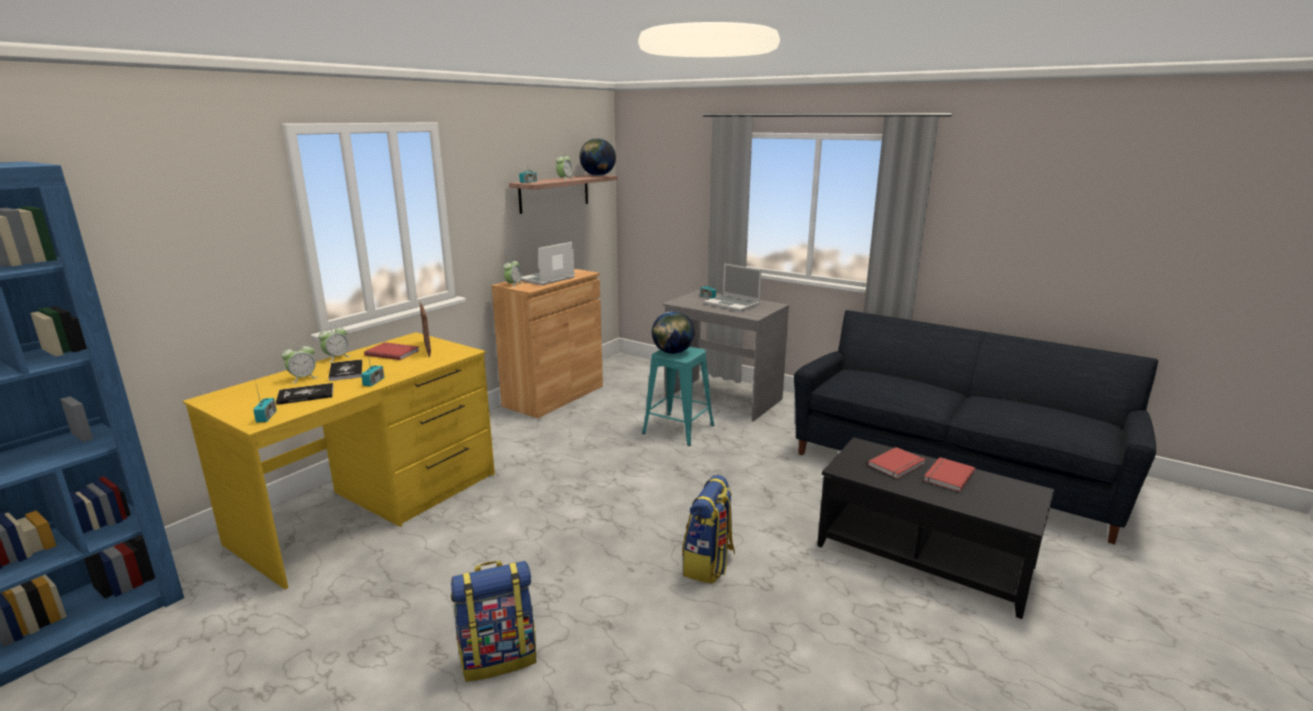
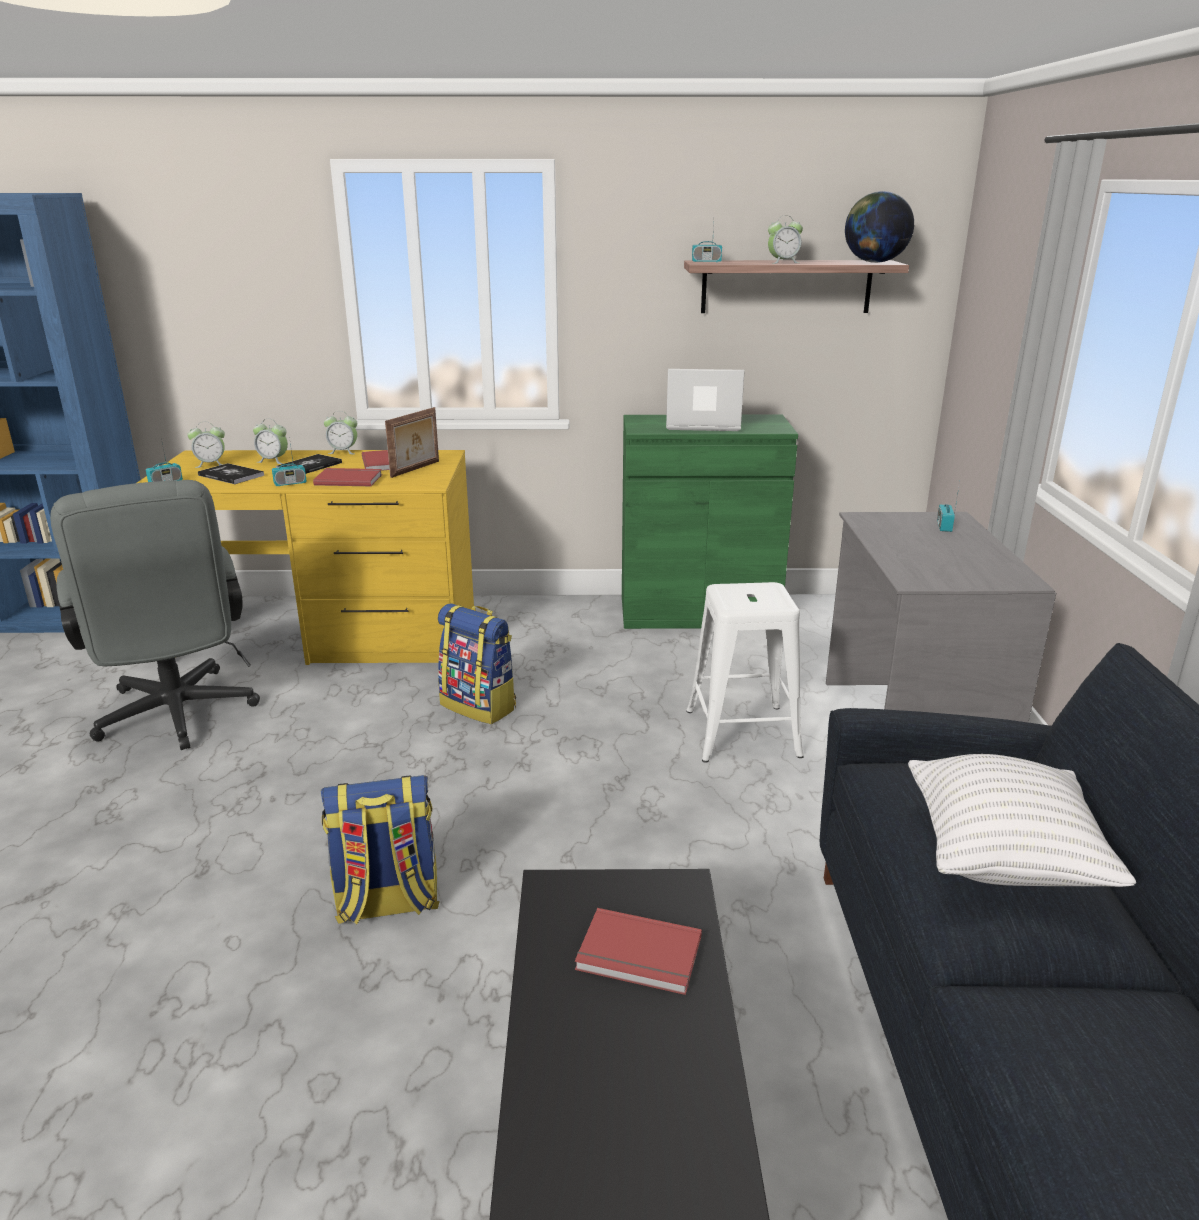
camera: 55 degrees right, 5 degrees up
(389, 599) = (177, 718): none -> grey office chair
(499, 657) = (110, 823): backpack -> backpack (480, 706)
(513, 285) = (642, 420): alarm clock -> alarm clock (211, 464)
(554, 396) = (698, 612): brown cabinet -> green cabinet
(672, 352) = (740, 594): globe -> none
(678, 429) = (742, 732): turquoise stool -> white stool
(732, 304) = (943, 552): laptop -> none
(906, 385) = (1002, 858): none -> white pillow
(947, 476) = (657, 1043): red book -> red book (348, 479)

